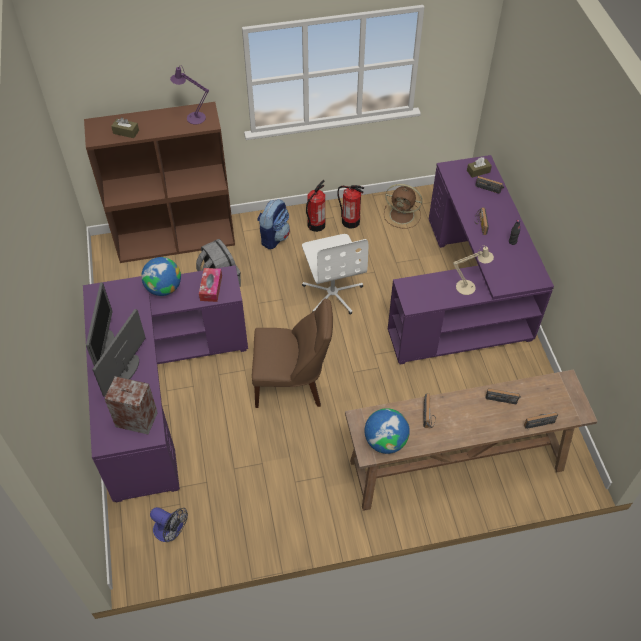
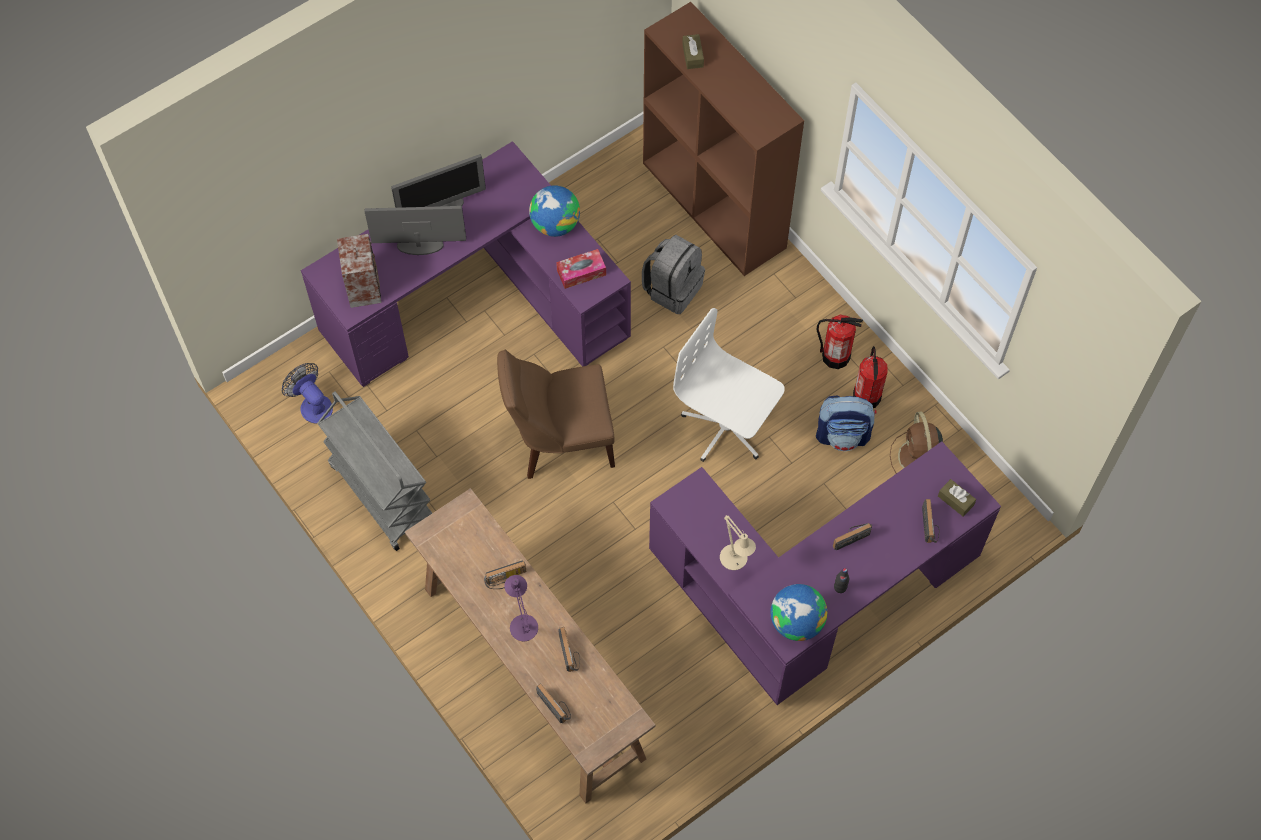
camera: 65 degrees right, 10 degrees up
(171, 531) = (312, 404): fan -> fan turned 135 degrees clockwise
(193, 117) = (759, 111): purple table lamp -> purple table lamp (522, 623)
(271, 511) = (381, 493): none -> grey cart
(274, 237) = (784, 315): backpack -> backpack (843, 435)
(292, 384) = (560, 441): brown chair -> brown chair turned 105 degrees clockwise
(333, 293) = (726, 427): white office chair -> white office chair turned 75 degrees clockwise
(385, 441) = (448, 545): globe -> globe (796, 622)

